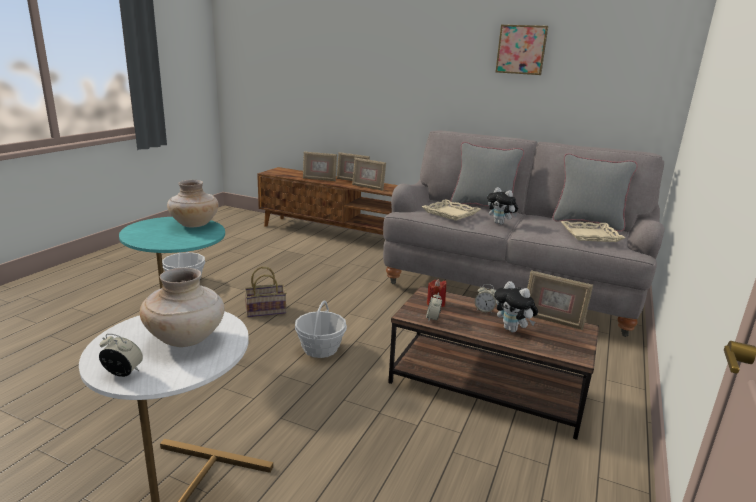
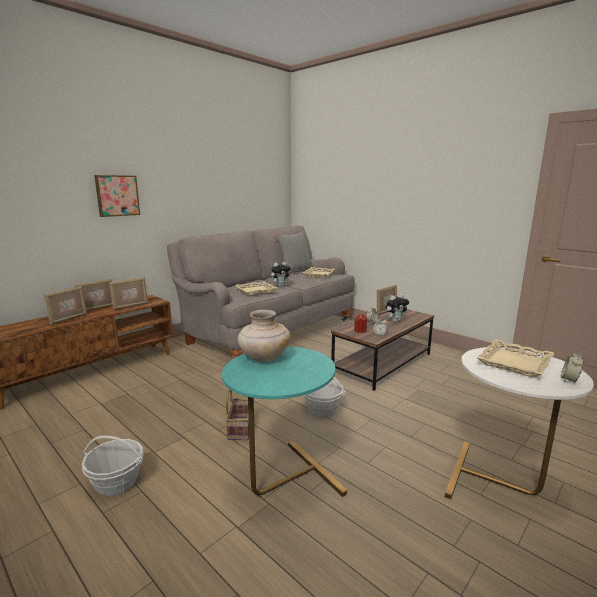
camera: 70 degrees left, 5 degrees down
(186, 339) = (514, 362): beige vase -> beige tray
(482, 206) = (244, 283): grey pillow -> none
(521, 49) = (210, 170): picture -> picture (117, 195)

